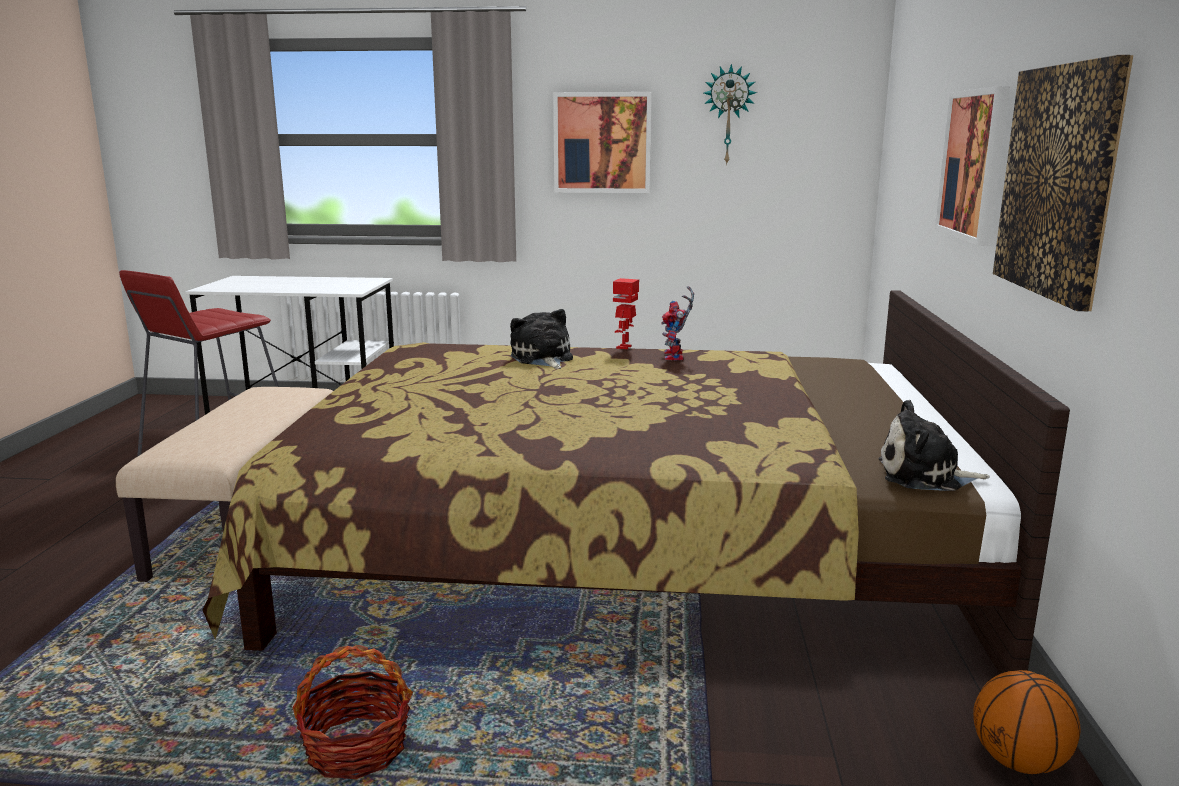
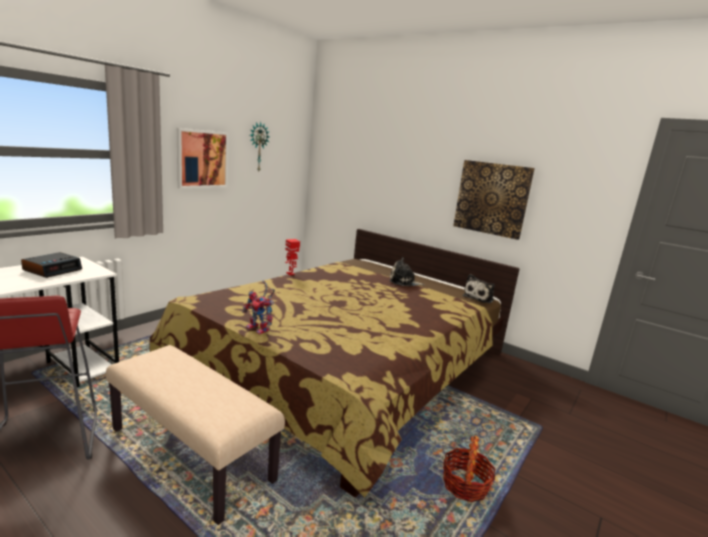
camera: 60 degrees left, 0 degrees up
(329, 283) = (53, 270): none -> alarm clock
(542, 358) = (282, 289): plush toy -> plush toy (404, 282)
(676, 357) = (322, 274): toy robot -> toy robot (260, 329)
(974, 165) = (420, 185): picture -> none
(1019, 762) = (530, 371): basketball -> none

